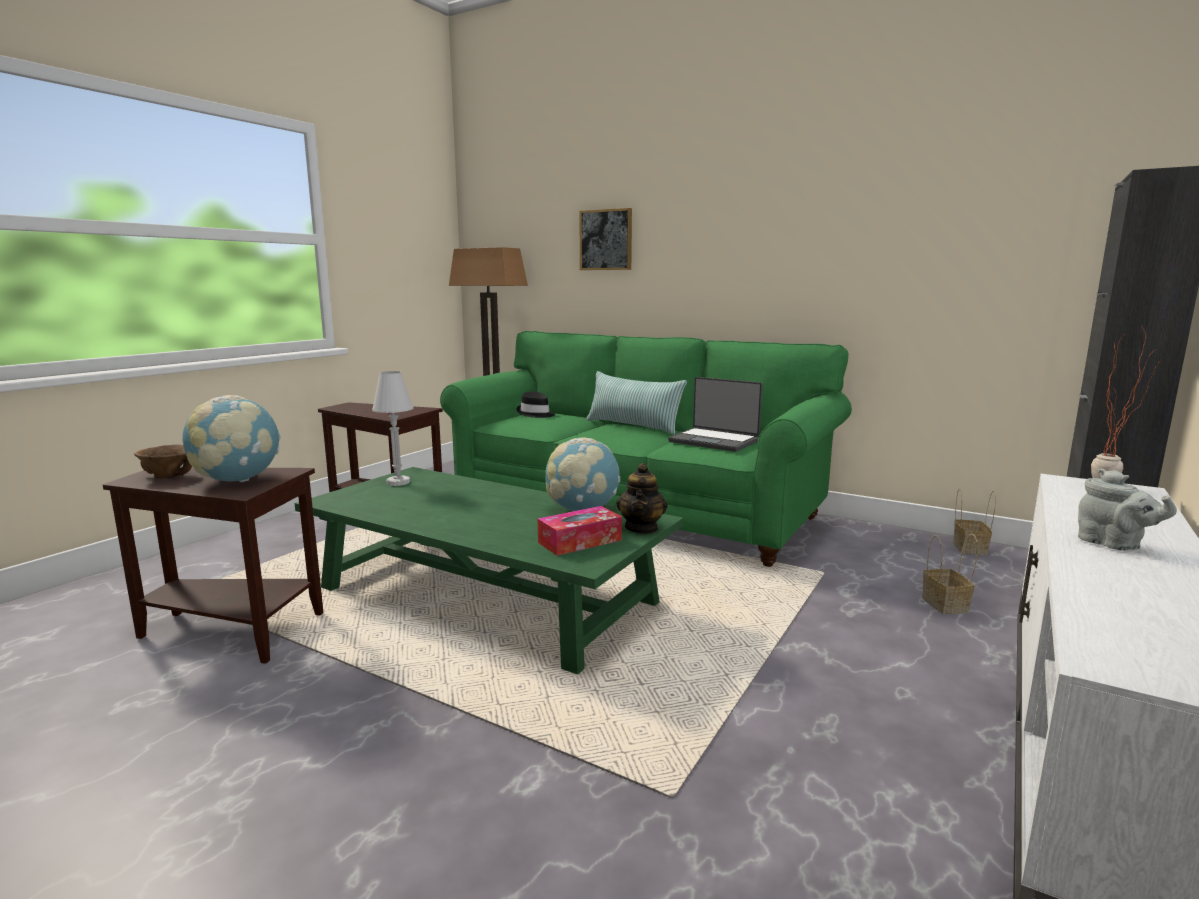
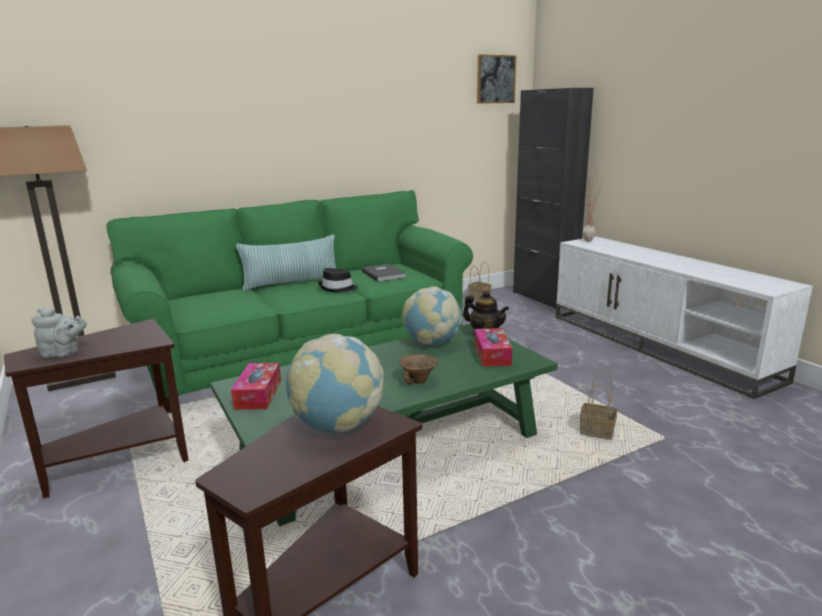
camera: 60 degrees left, 5 degrees up
(166, 477) = (268, 467): brown bowl -> brown bowl (418, 381)
(398, 482) = (258, 394): white table lamp -> tissue box
(535, 414) = (194, 299): black hat -> black hat (338, 288)
(606, 240) = (182, 115): picture -> picture (495, 79)
(714, 441) = (384, 274): laptop -> grey book
(946, 605) = (533, 324): basket -> basket (598, 432)
(1113, 544) = (659, 259): grey teapot -> grey teapot (63, 353)

